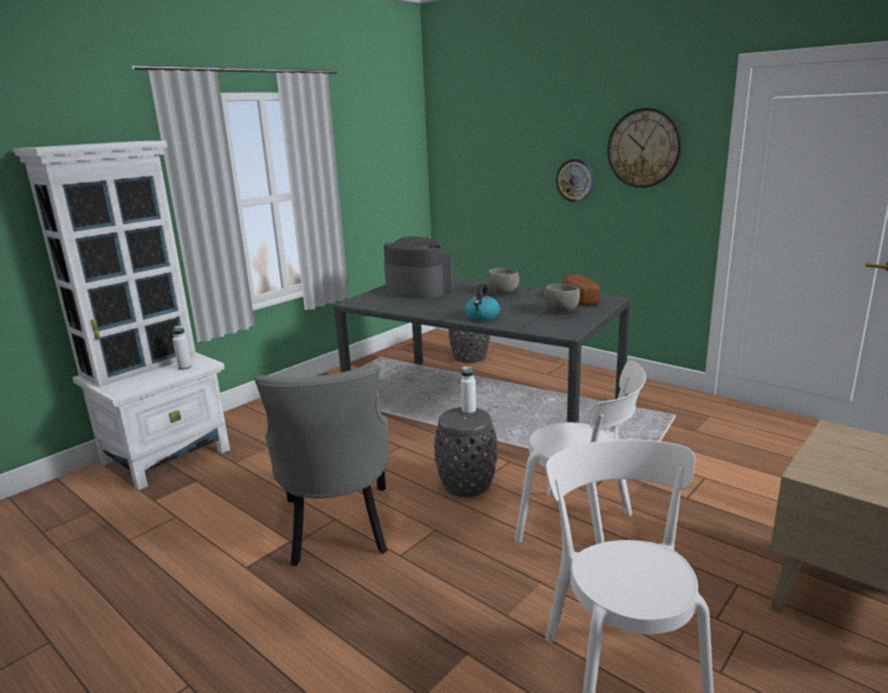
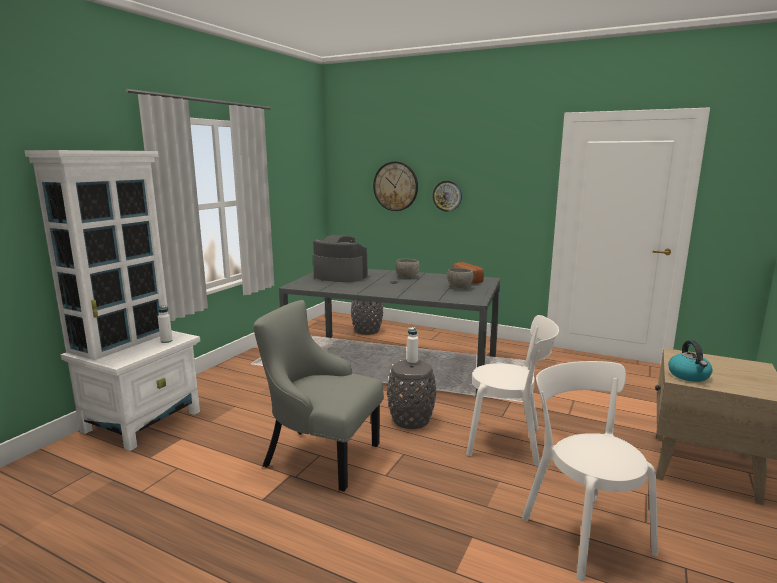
camera: 15 degrees left, 5 degrees down
(337, 523) = (323, 457): grey chair -> grey chair turned 135 degrees clockwise
(482, 316) = (405, 292): kettle -> kettle (689, 376)
(644, 148) = (499, 173): wall clock -> wall clock (395, 186)

